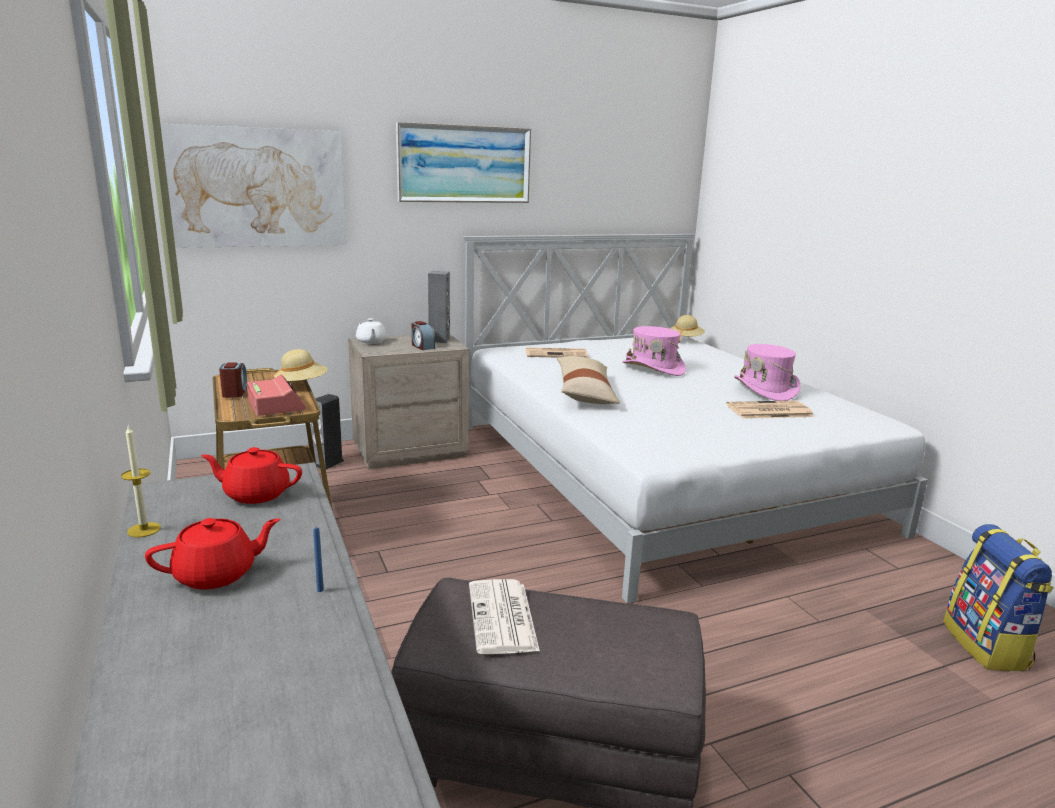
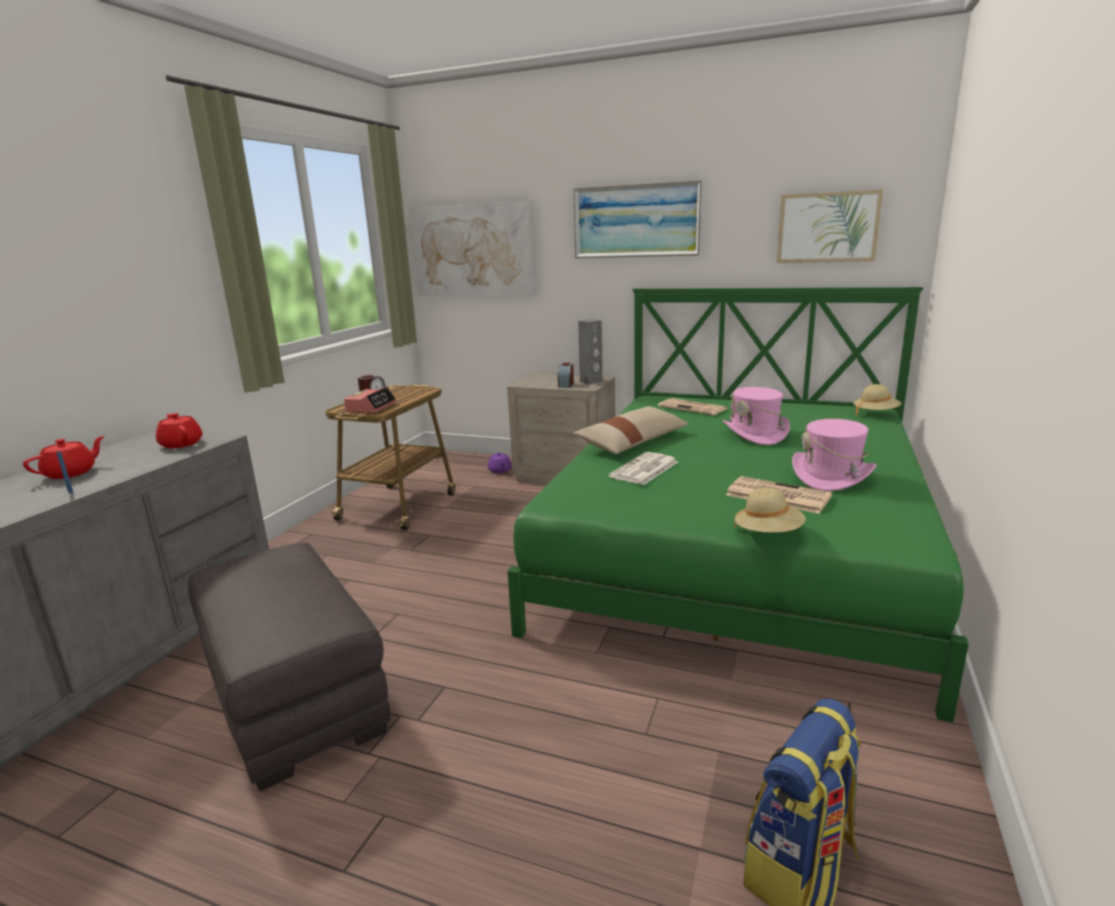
camera: 45 degrees right, 0 degrees up
(144, 530) = (110, 447): candle -> none
(217, 574) = (71, 473): red teapot -> red teapot turned 75 degrees counterclockwise
(302, 385) = (417, 398): beige hat -> beige hat (768, 534)
(328, 463) = (500, 470): speaker -> purple teapot
(371, 342) = (540, 377): white teapot -> none
(503, 618) = (266, 574): newspaper -> newspaper (644, 470)
(629, 181) = (827, 227): none -> picture
(656, 475) = (736, 550): white bed -> green bed

